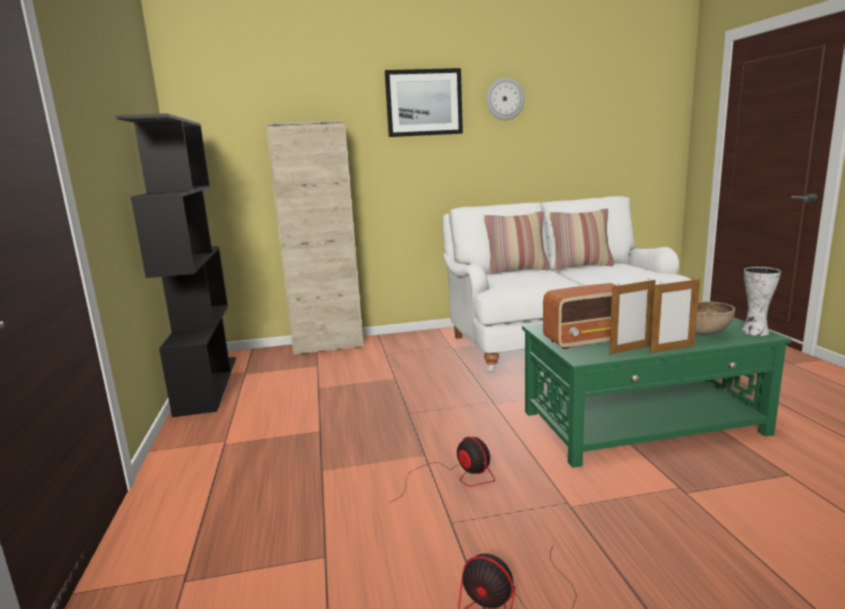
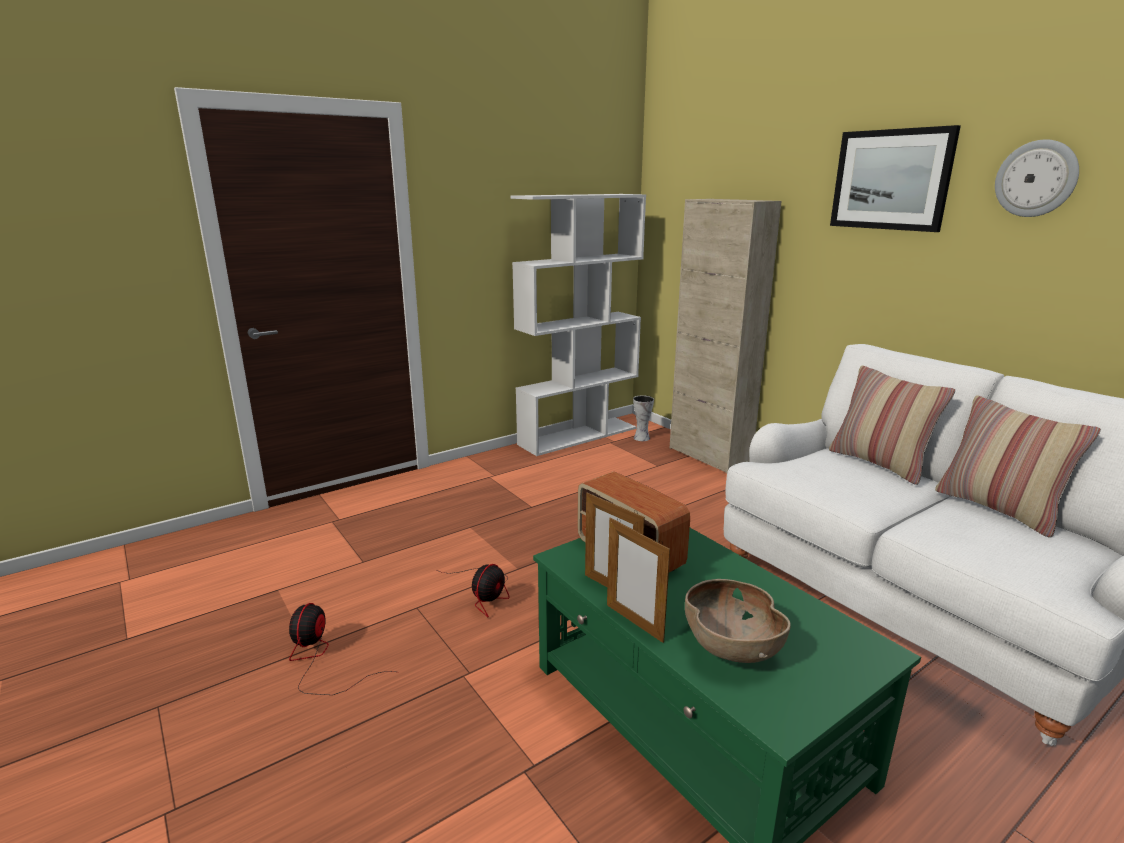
camera: 65 degrees right, 5 degrees up
(206, 384) = (578, 436): black bookcase -> white bookcase
(753, 331) = (791, 712): vase -> vase (641, 438)

